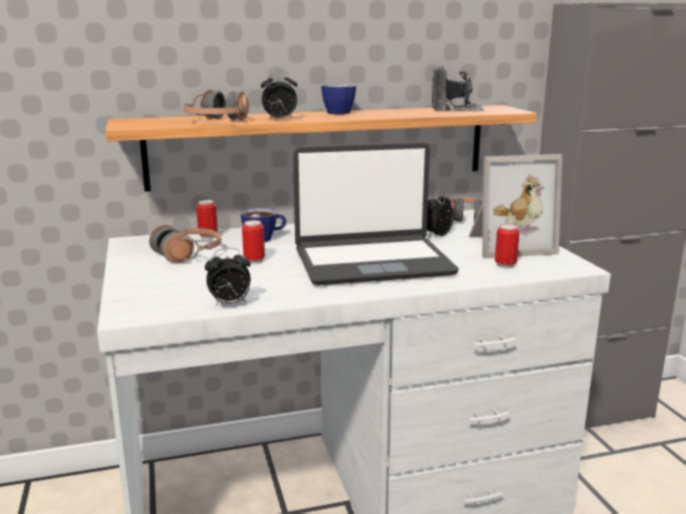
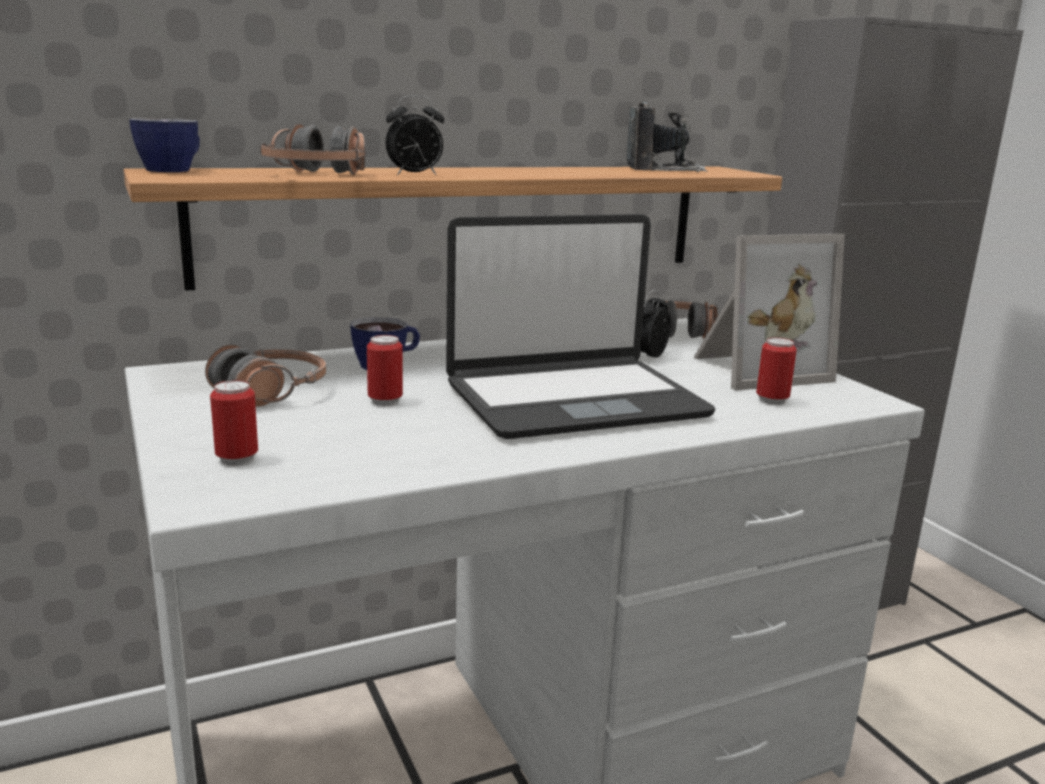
camera: 10 degrees left, 0 degrees up
(208, 236) = (294, 363): can -> can (237, 459)
(230, 304) = (374, 476): alarm clock -> none
(341, 112) = (498, 168): cup -> cup (175, 170)

